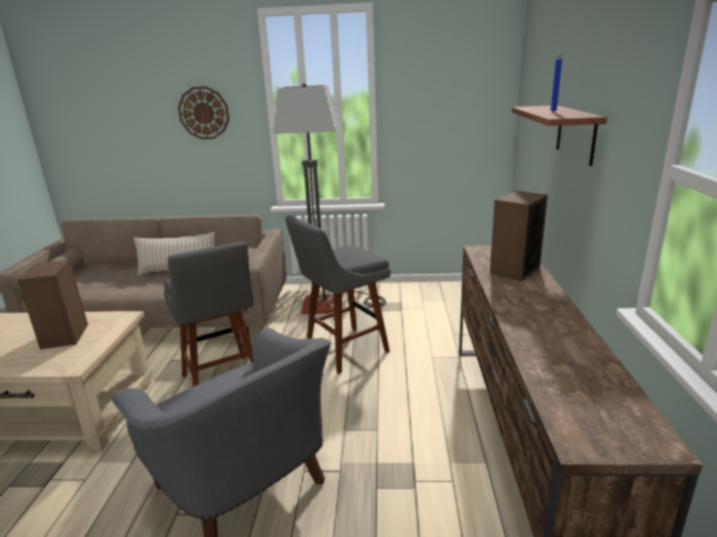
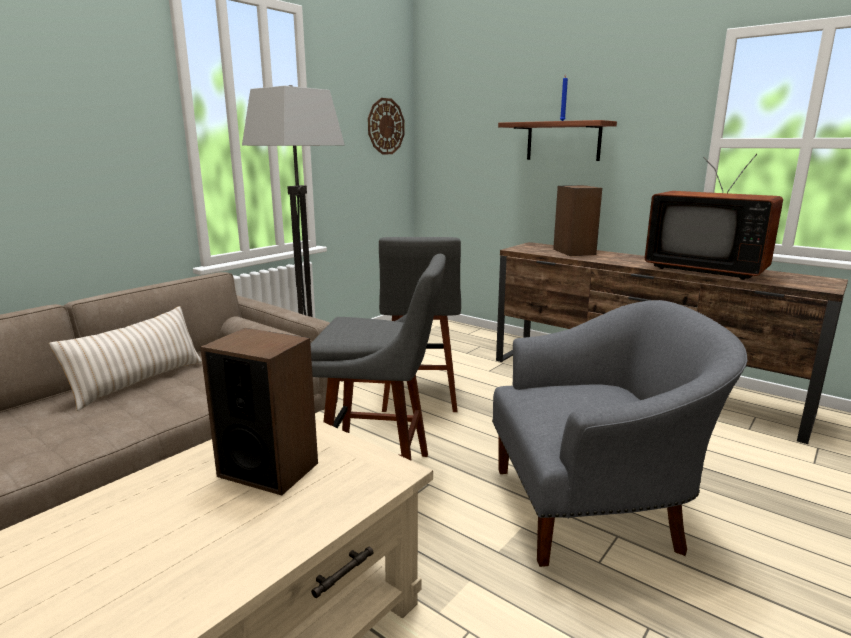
camera: 55 degrees left, 5 degrees down
(204, 113) = (83, 123): wall clock -> wall clock (385, 126)
(554, 346) = (705, 269): none -> television

